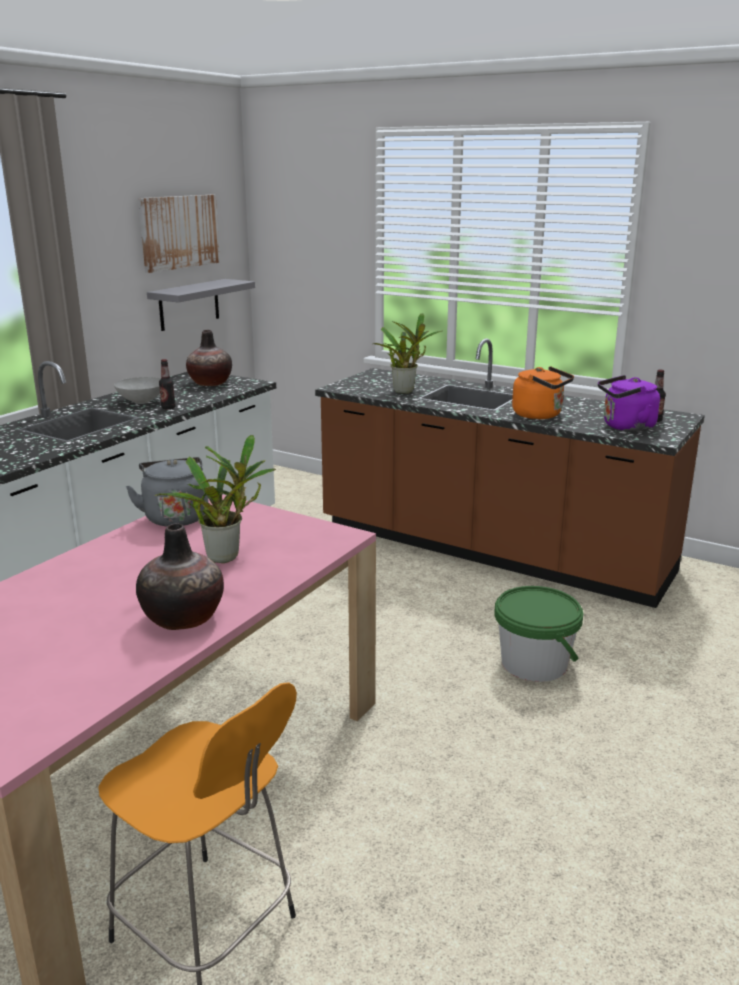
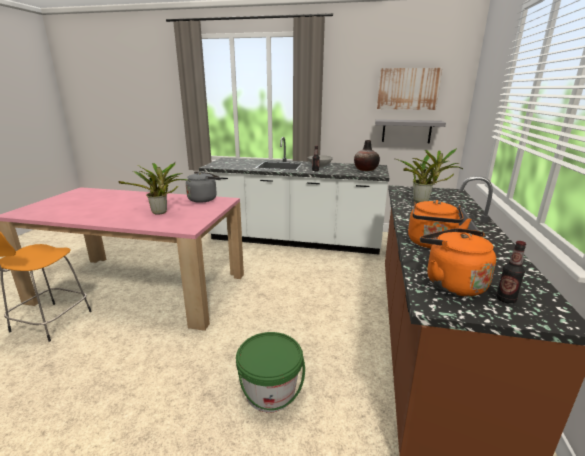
camera: 70 degrees right, 0 degrees up
(183, 617) = (100, 216): vase -> none
(625, 427) = (451, 283): purple kettle -> orange kettle

